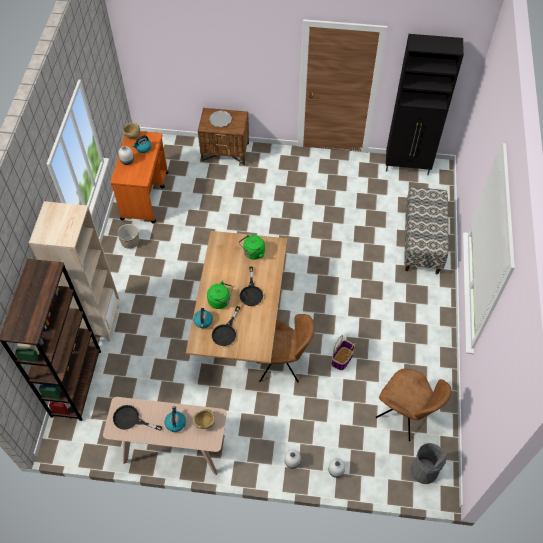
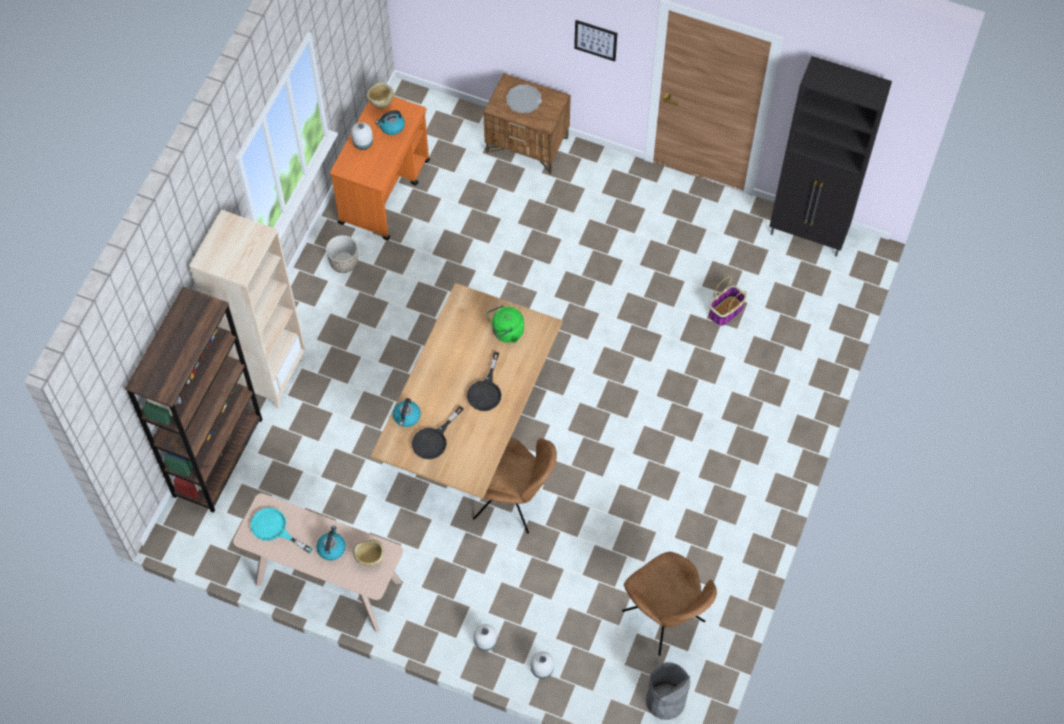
camera: 15 degrees right, 5 degrees up
(131, 420) = (274, 529): black frying pan -> turquoise frying pan
(220, 301) = (439, 393): green kettle -> none
(261, 65) = (595, 40): none -> picture
(342, 359) = (602, 515): basket -> basket (725, 312)
(422, 242) = (786, 365): bench -> none

